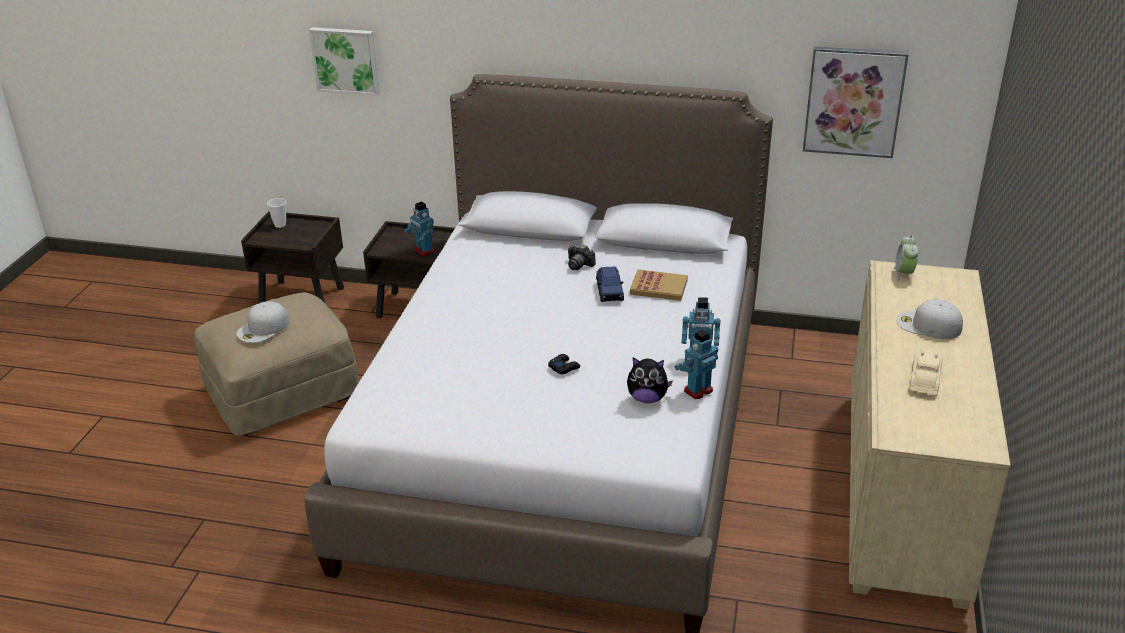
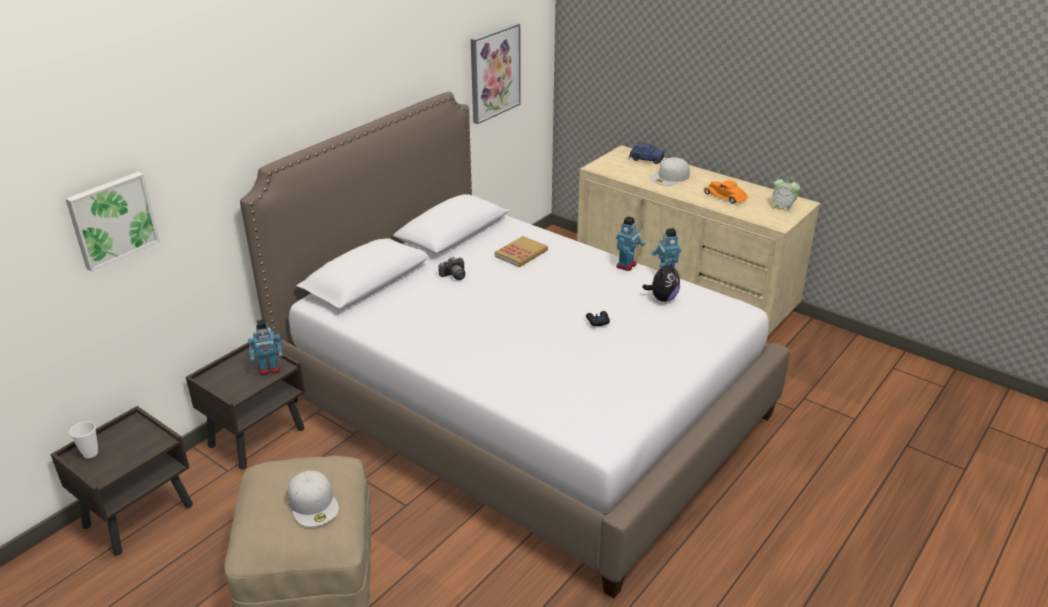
camera: 65 degrees left, 0 degrees up
(609, 292) = (508, 274): blue toy car -> blue toy car (646, 159)
(903, 274) = (606, 165): alarm clock -> alarm clock (782, 207)
(925, 378) = (725, 196): beige toy car -> orange toy car

